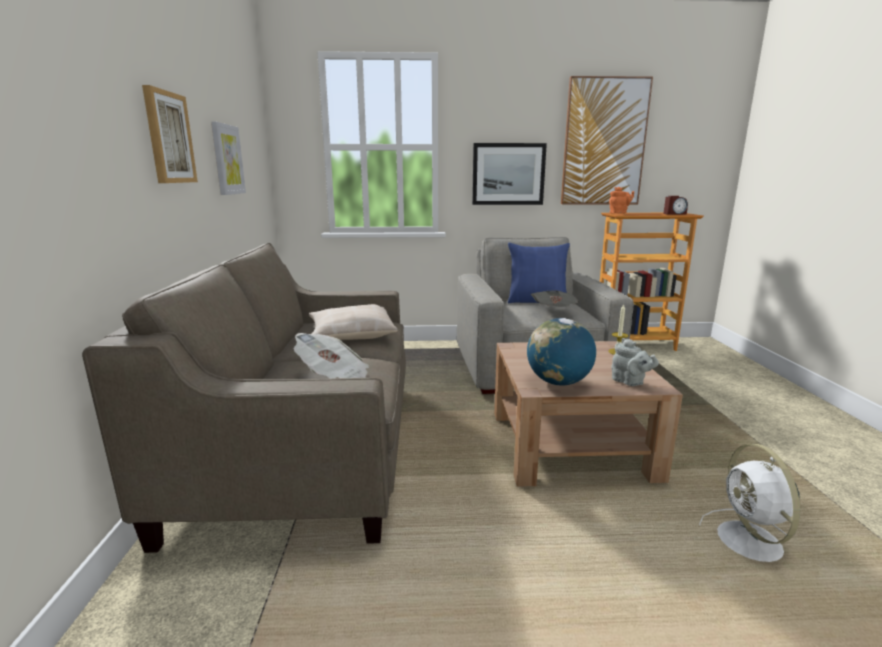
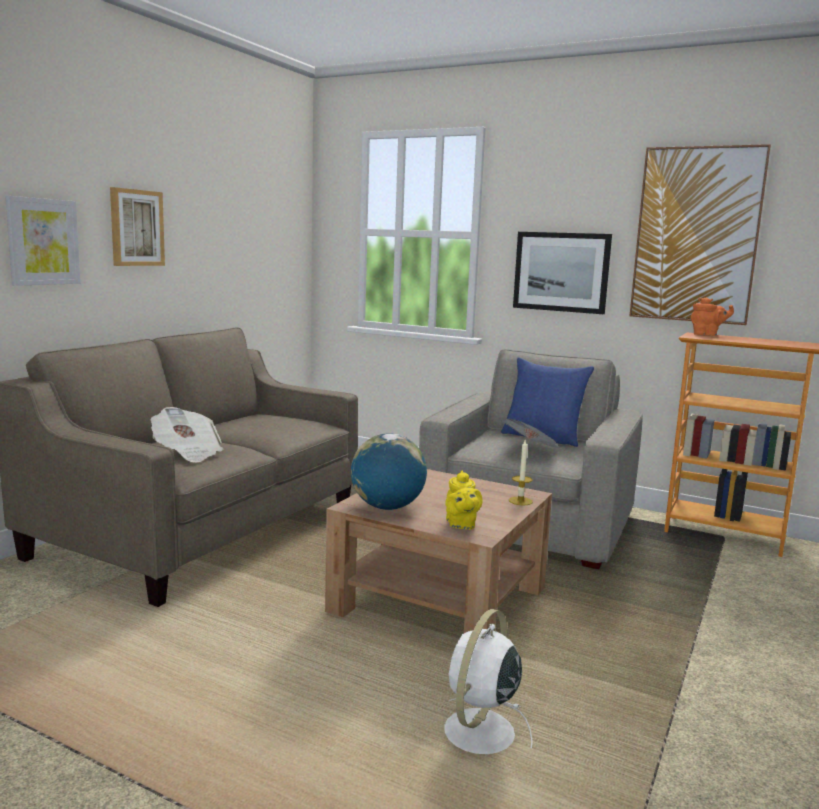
camera: 30 degrees right, 5 degrees down
(227, 159) = (224, 245): picture -> picture (42, 241)
(351, 333) = (269, 427): beige pillow -> none
(629, 382) = (461, 525): grey teapot -> yellow teapot
(674, 214) = (787, 343): alarm clock -> none

